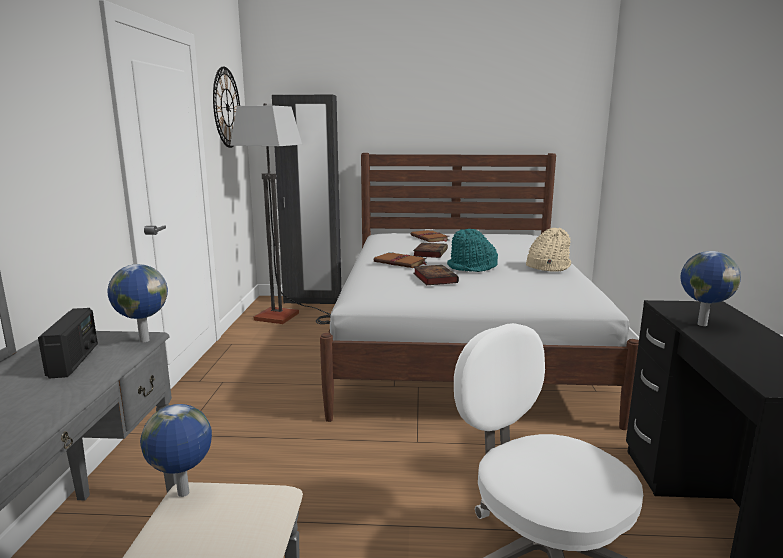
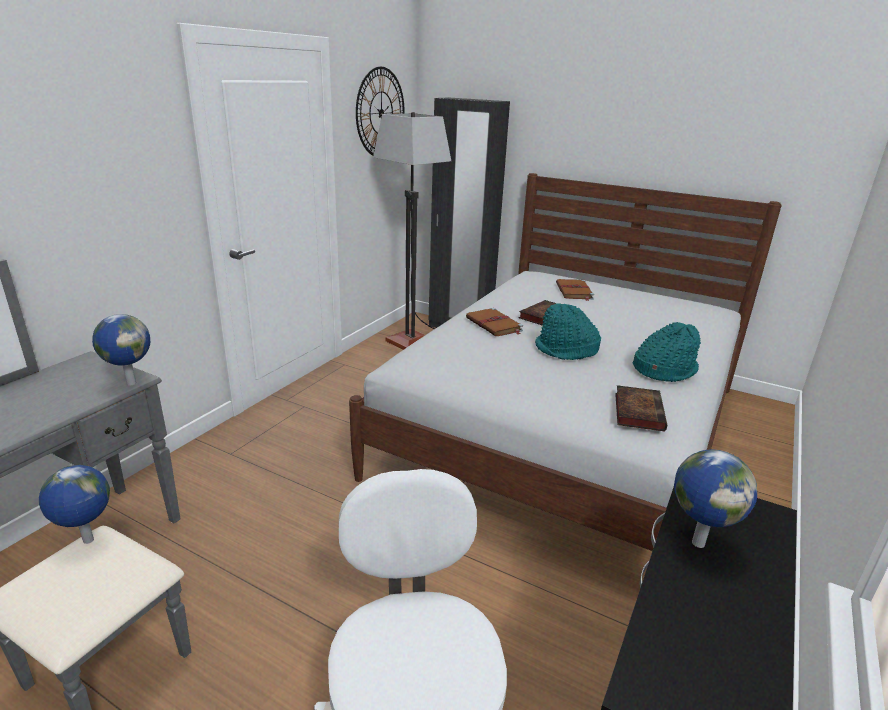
camera: 25 degrees right, 10 degrees up
(74, 360) = (61, 393): radio -> none
(434, 278) = (502, 357): book -> book (637, 411)
(547, 267) = (663, 370): beige hat -> turquoise hat

